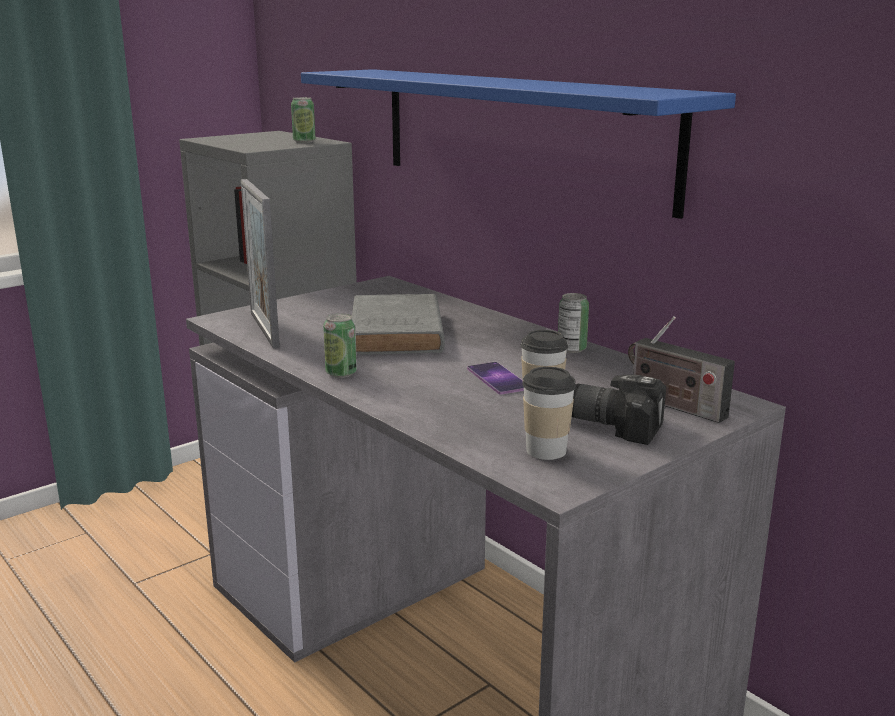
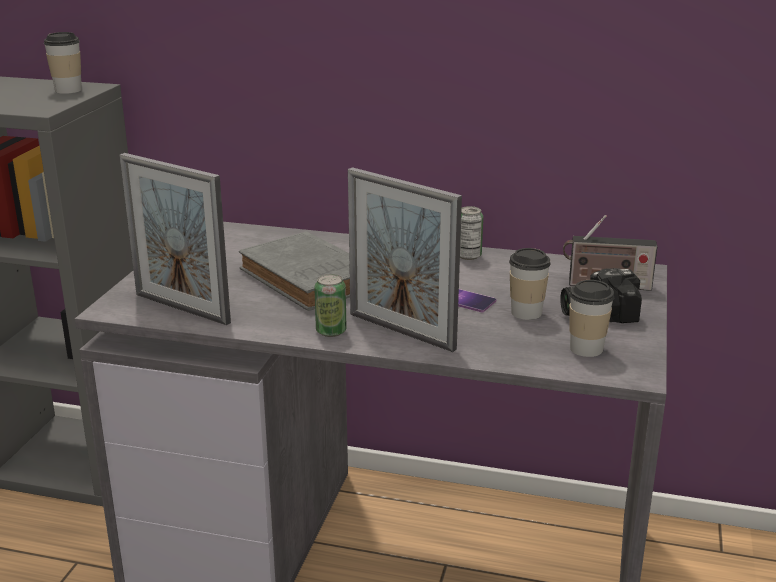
camera: 35 degrees left, 5 degrees up
(304, 141) = (68, 90): can -> cup
(398, 389) = (401, 331): none -> picture frame
(518, 134) = (365, 66): blue shelf -> none

